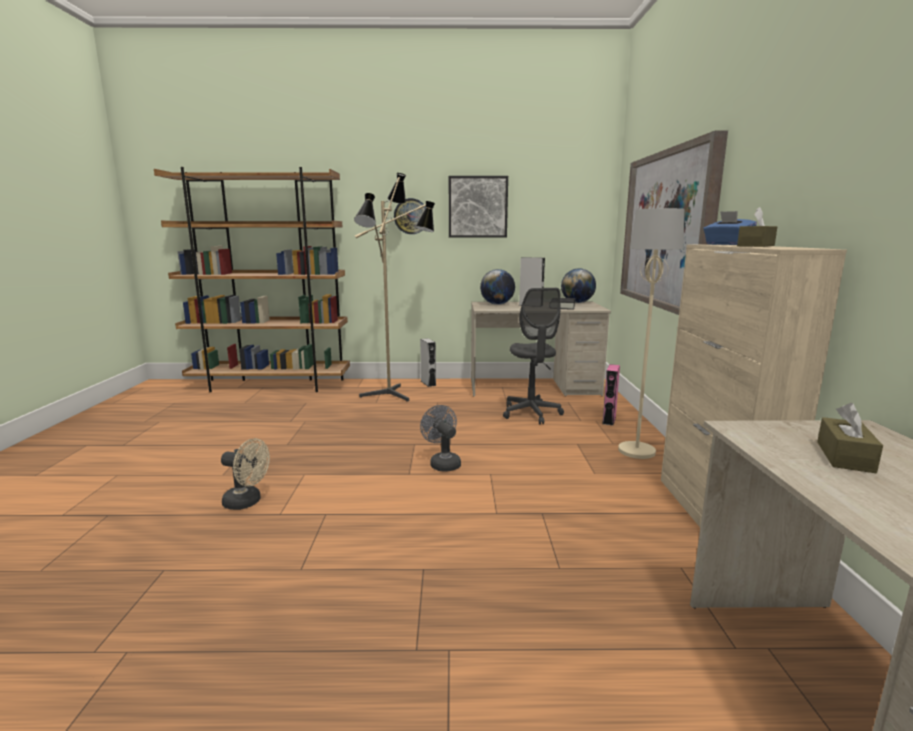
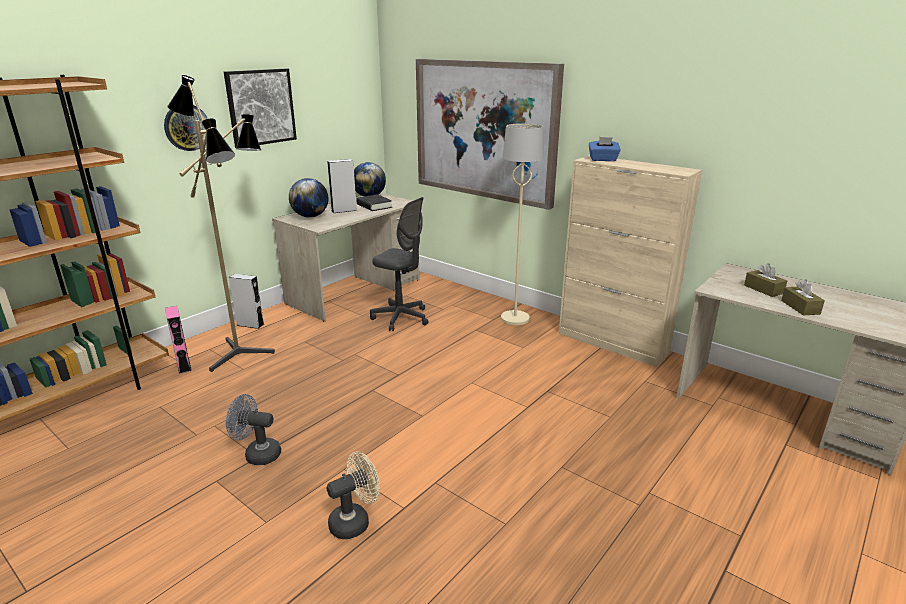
camera: 50 degrees left, 10 degrees up
(442, 463) = (426, 393): grey fan -> grey fan (257, 454)
(609, 420) = (459, 300): pink speaker -> pink speaker (184, 365)
(756, 246) = (637, 164): brown tissue box -> brown tissue box (800, 307)

